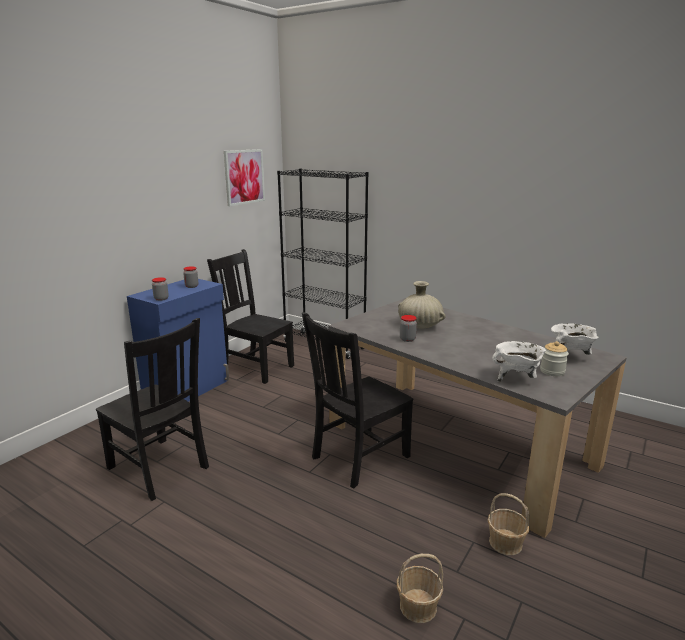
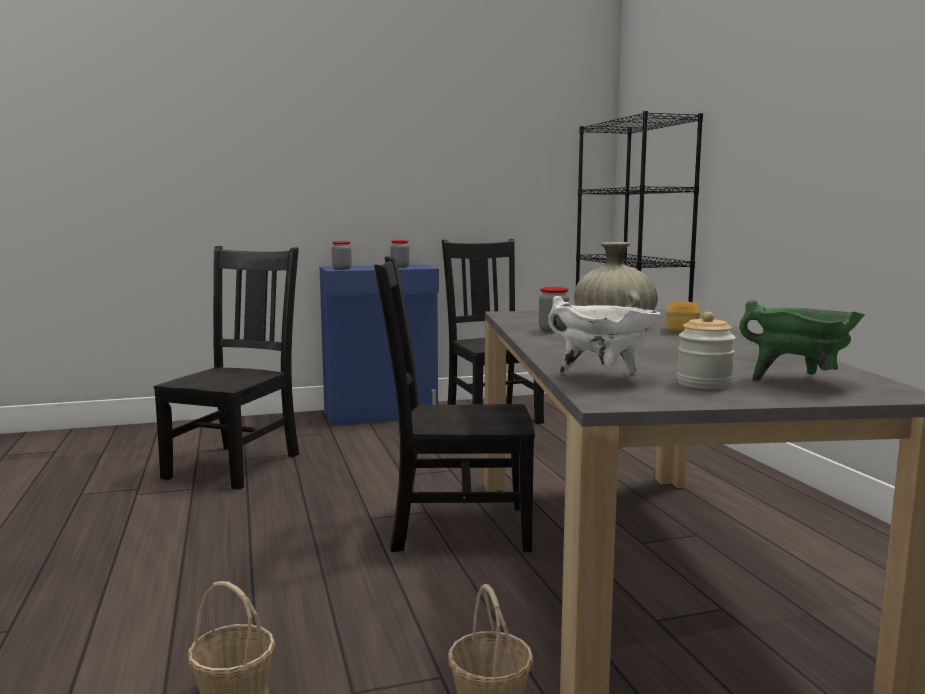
camera: 40 degrees right, 10 degrees down
(160, 469) = (236, 464): black chair -> black chair turned 150 degrees counterclockwise
(244, 177) = (536, 138): picture -> none
(452, 322) = (682, 330): none -> bread
(570, 358) = (799, 381): white cooking pot -> green cooking pot

